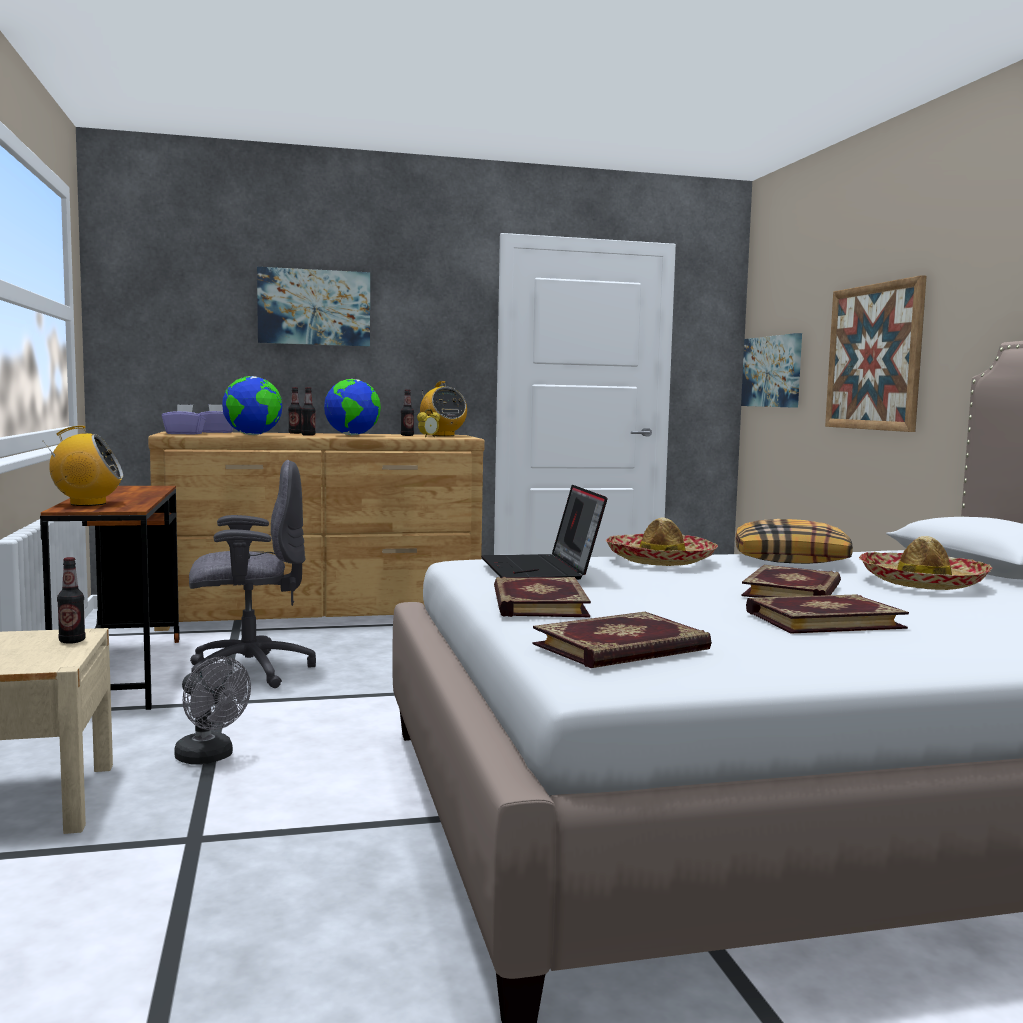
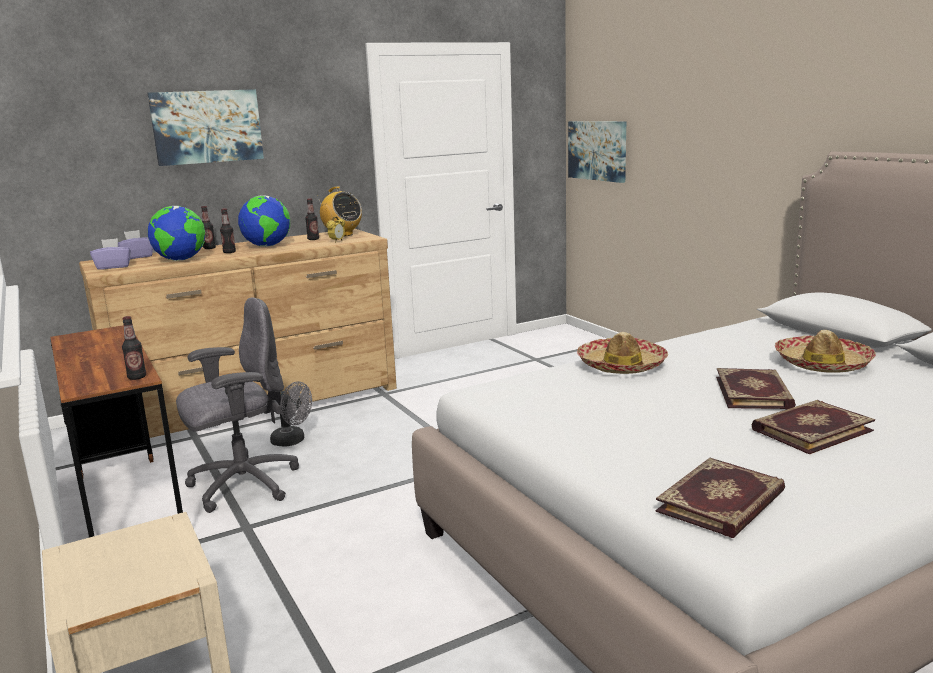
camera: 15 degrees left, 10 degrees up
(72, 641) = (171, 539): bottle -> bottle (137, 377)
(87, 504) = (88, 376): radio -> none
(210, 758) = (284, 594): grey fan -> grey fan (293, 441)
(537, 603) = (596, 448): book -> none
(541, 570) = (555, 399): laptop -> none
(792, 559) = (706, 345): pillow -> none
(874, 357) = (699, 148): picture -> none

